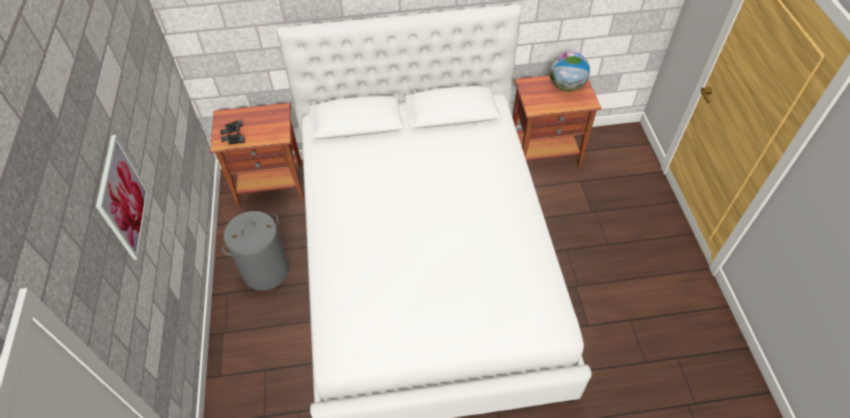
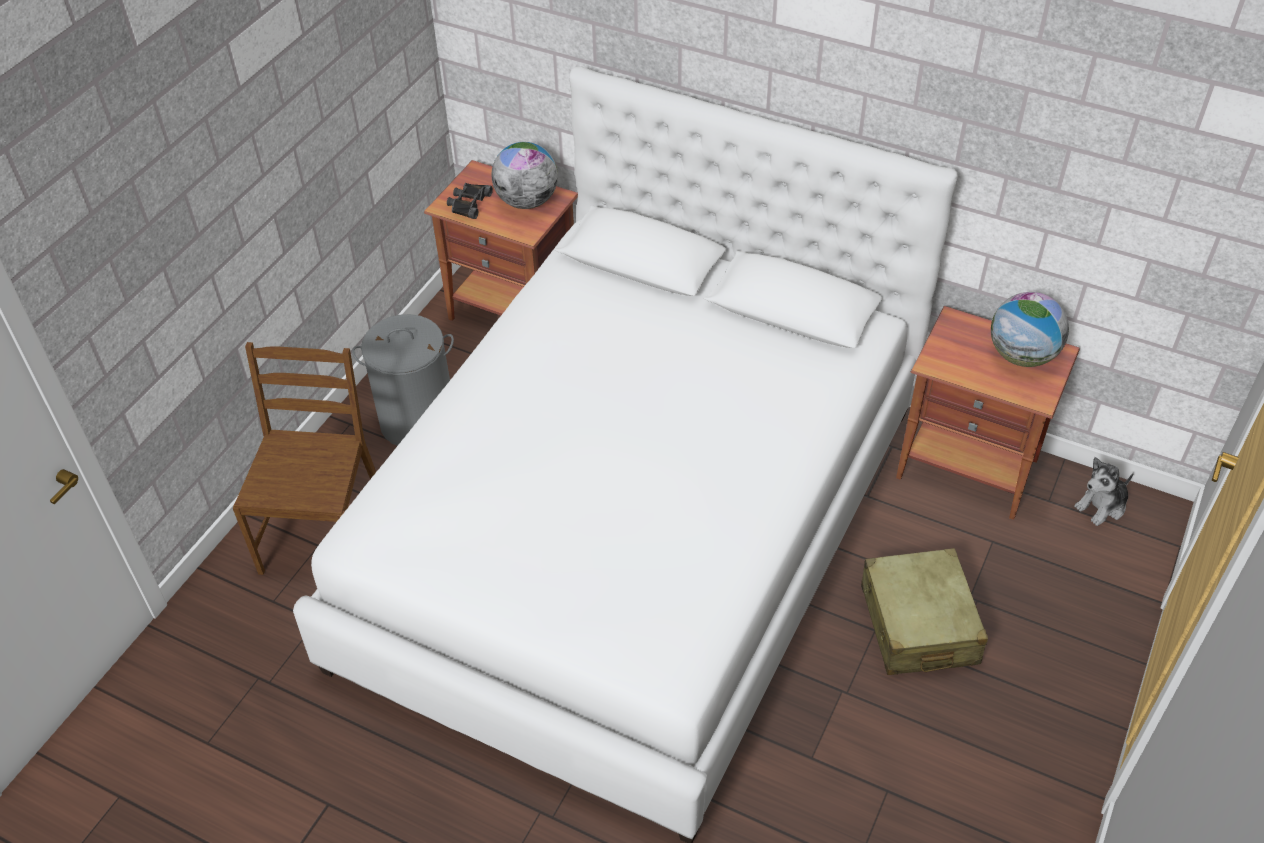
camera: 35 degrees right, 5 degrees down
(122, 198) = (201, 188): picture -> none
(262, 360) = (324, 532): none -> brown chair
(265, 119) = (527, 201): none -> globe
(582, 236) = (918, 625): none -> beige suitcase
(608, 141) = (1102, 506): none -> plush toy

